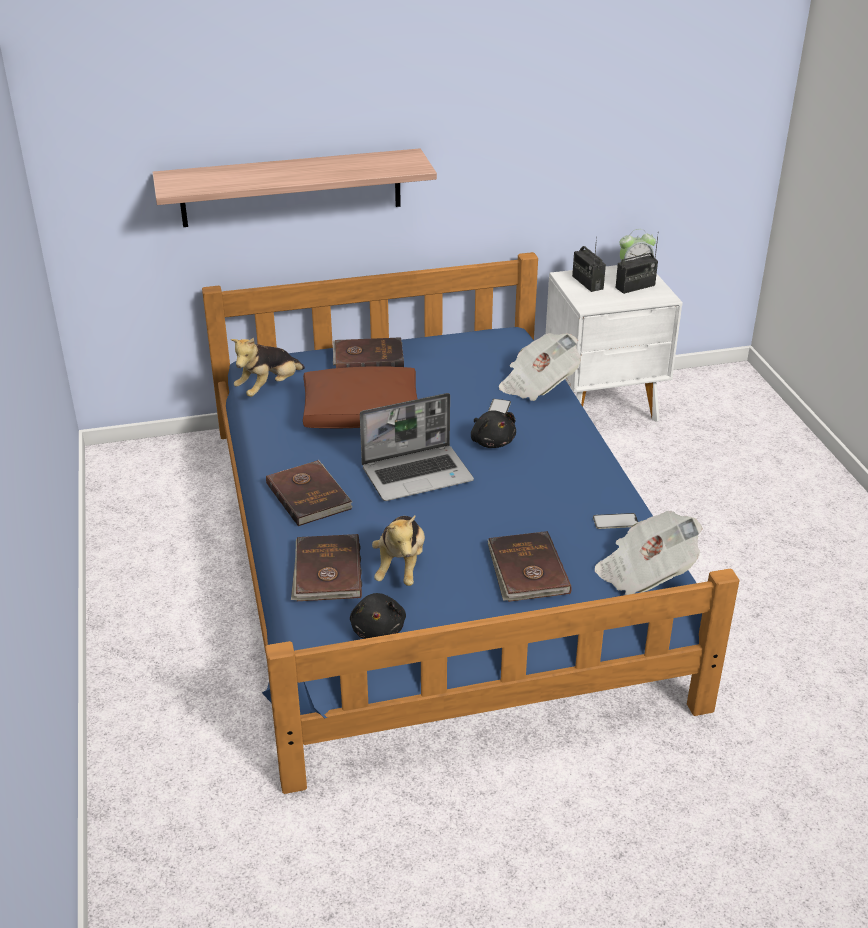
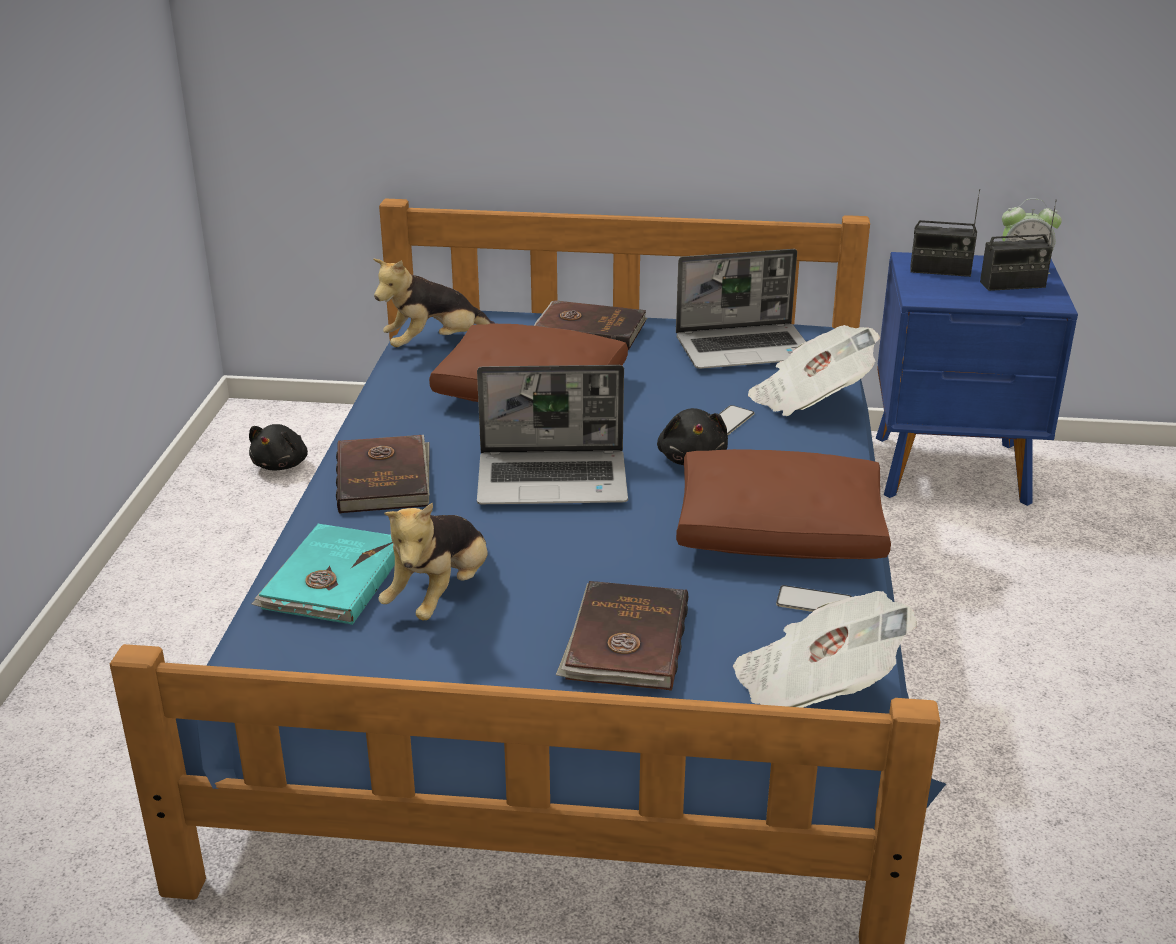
camera: 20 degrees right, 5 degrees down
(291, 188) = (514, 72): shelf -> none
(326, 572) = (332, 579): brown book -> turquoise book
(378, 629) = (346, 673): black plush toy -> black plush toy (282, 464)
(477, 354) = (746, 349): none -> laptop
(572, 480) = (781, 531): none -> brown pillow
(587, 282) = (940, 270): radio -> radio turned 75 degrees counterclockwise
(604, 406) = (953, 471): white nightstand -> blue nightstand

